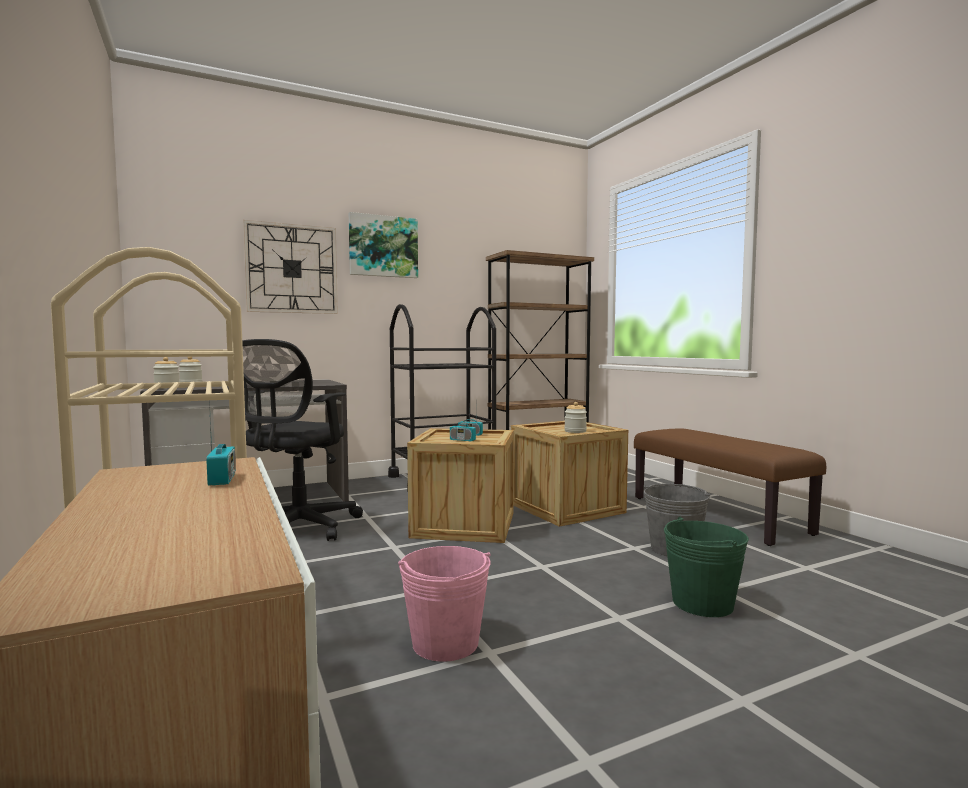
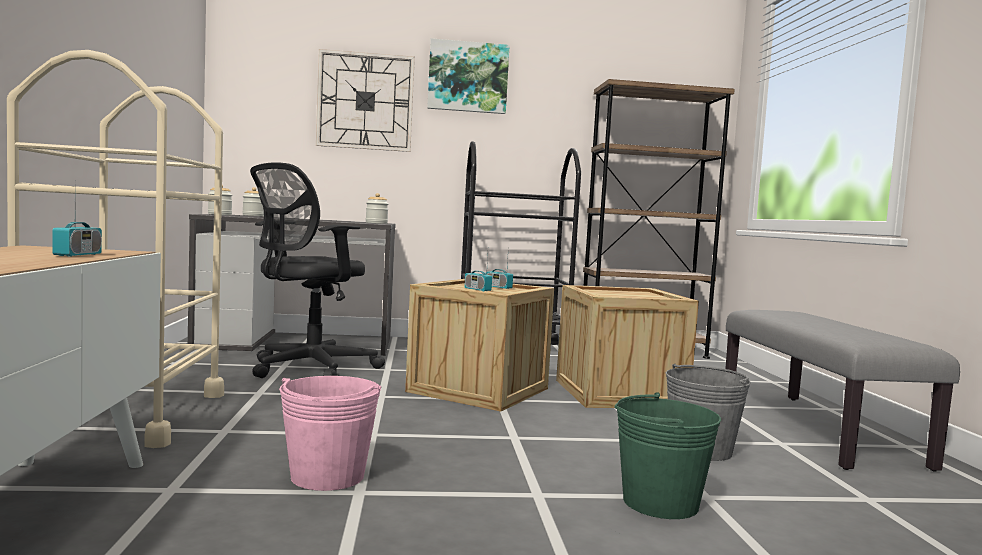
camera: 20 degrees right, 0 degrees up
(575, 431) = (630, 296): jar -> jar (376, 223)
(718, 515) = (817, 429): brown bench -> grey bench

